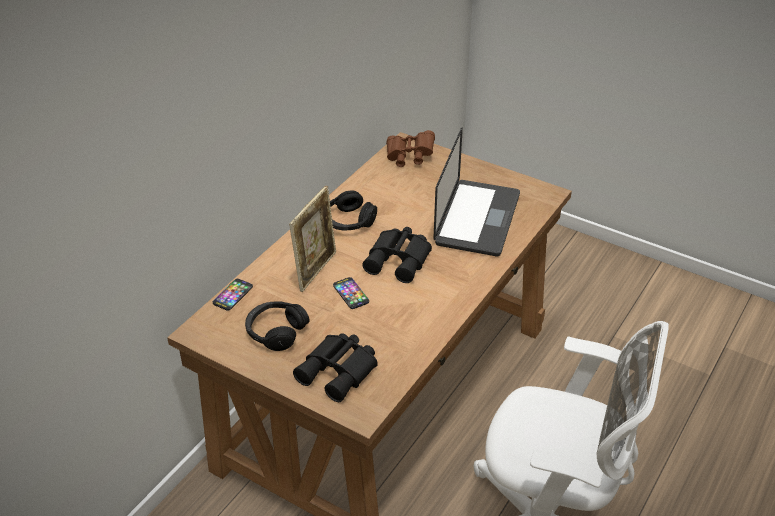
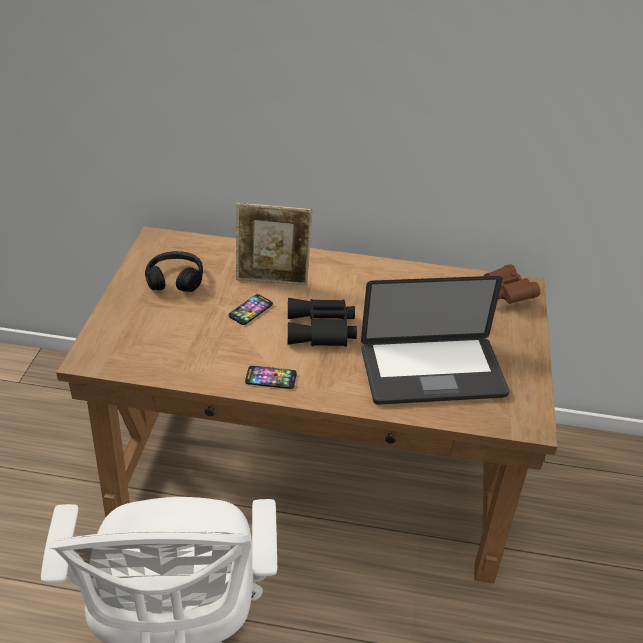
camera: 65 degrees right, 0 degrees up
(233, 295) = (211, 243): phone -> phone (271, 378)
(340, 371) = (138, 331): black binoculars -> none
(348, 221) = (360, 280): black headphones -> none

